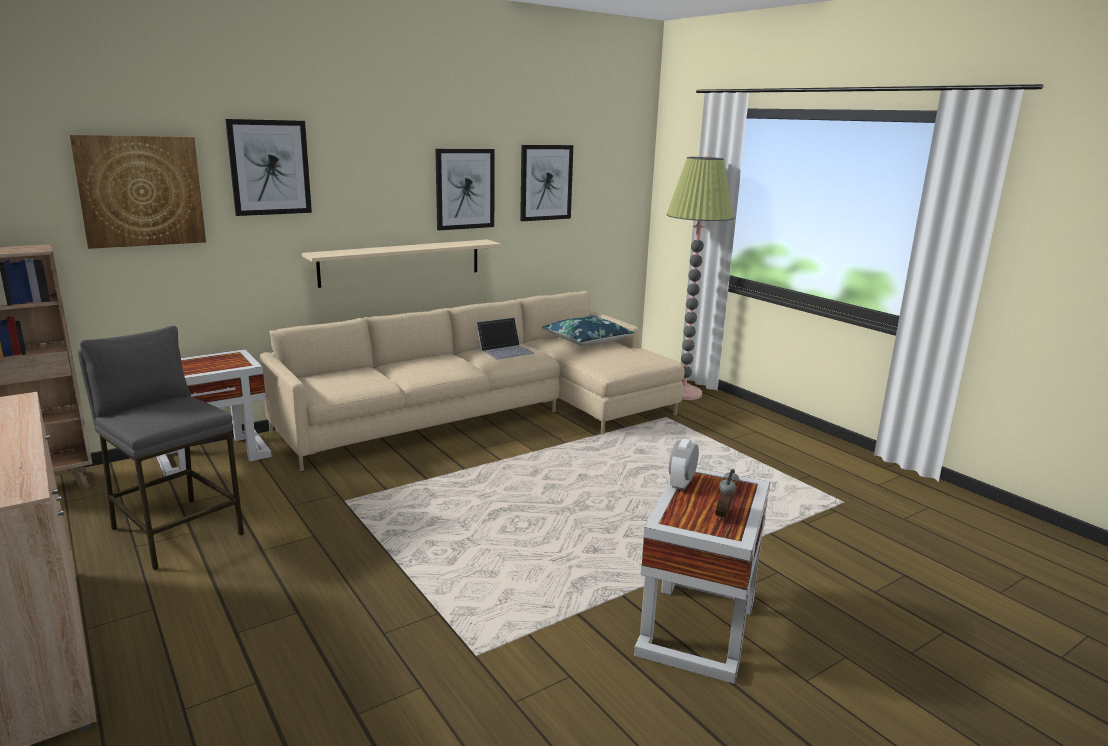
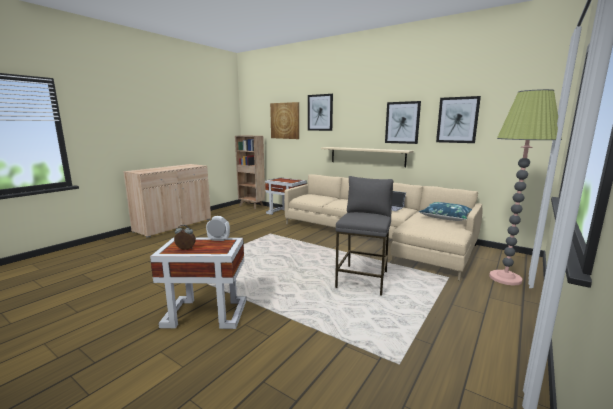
camera: 70 degrees right, 5 degrees down
(176, 531) = (237, 221): grey stool -> grey stool (363, 279)

